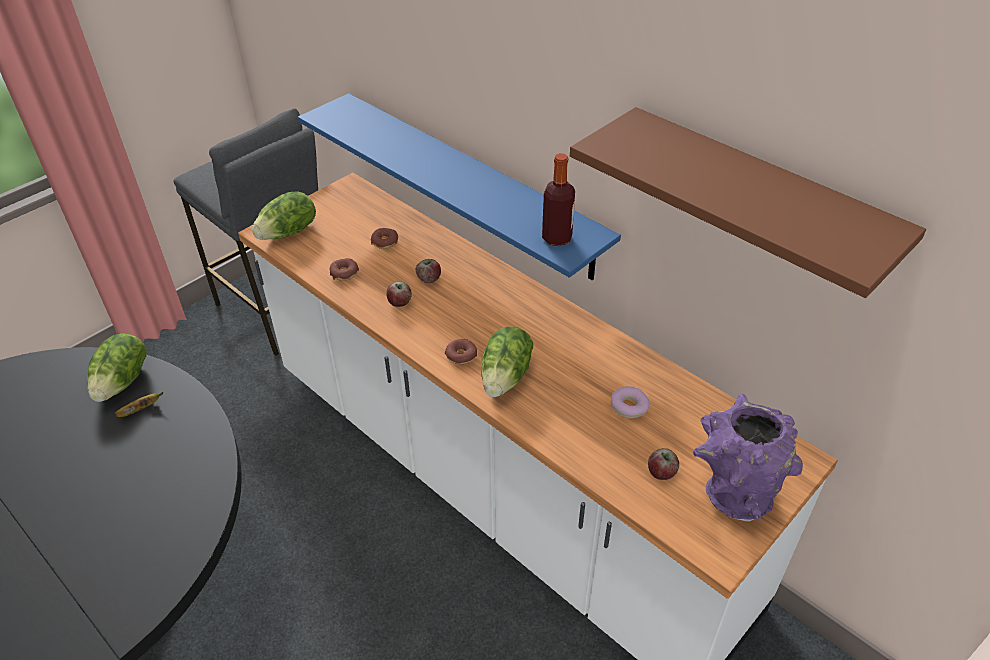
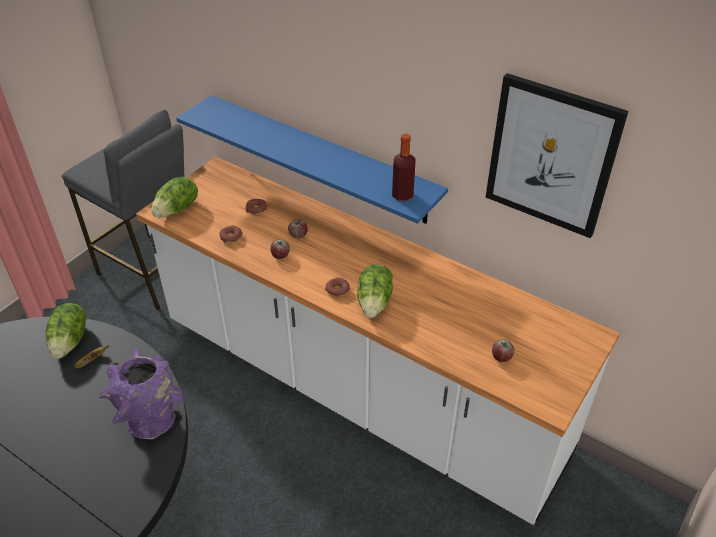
camera: 10 degrees left, 0 degrees up
(629, 407) = (468, 313): donut -> none
(732, 492) = (553, 364): purple vase -> purple vase (149, 418)
(757, 200) = (551, 156): brown shelf -> picture

